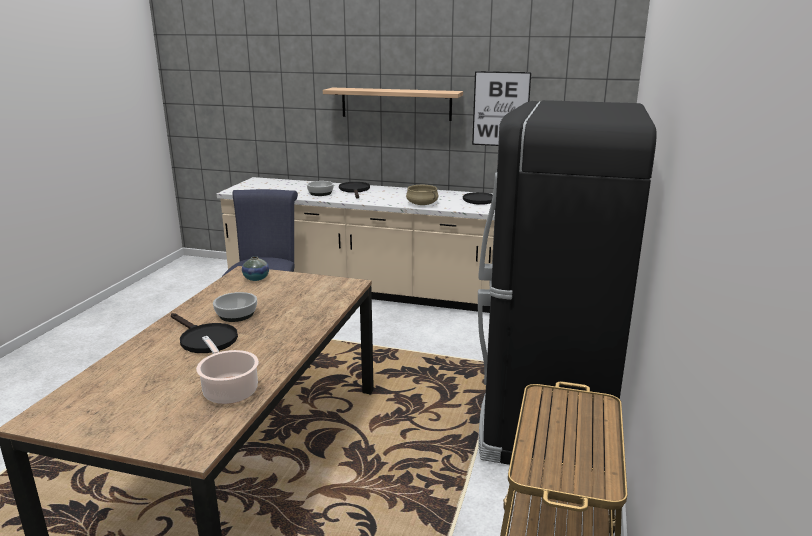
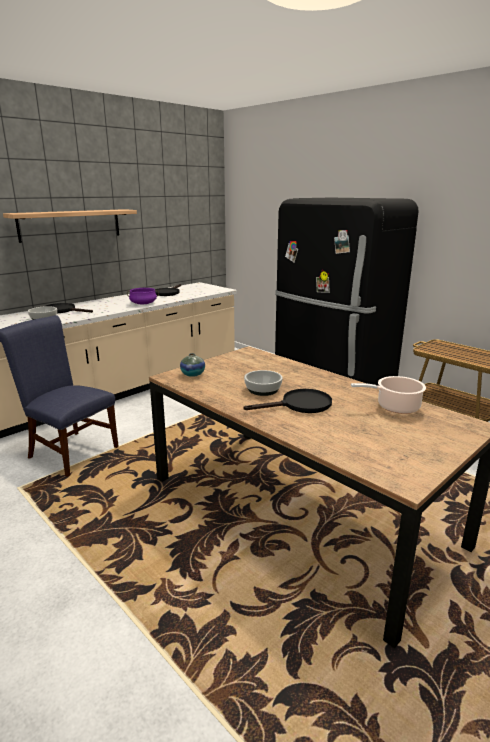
camera: 60 degrees left, 0 degrees up
(422, 204) = (143, 303): beige cooking pot -> purple cooking pot
(501, 109) = (152, 222): picture -> none

